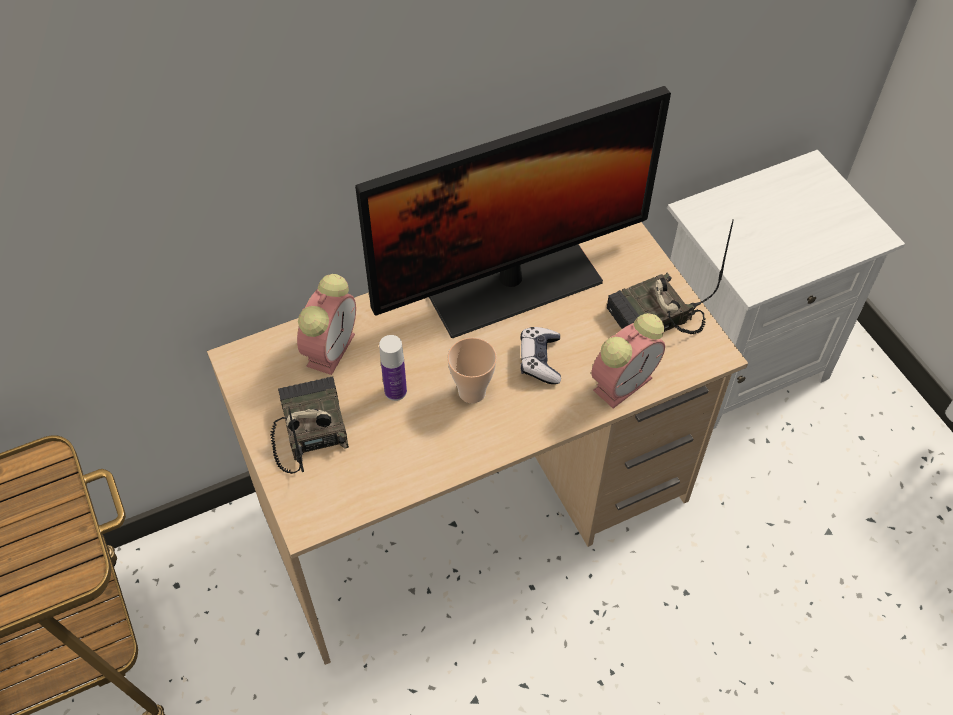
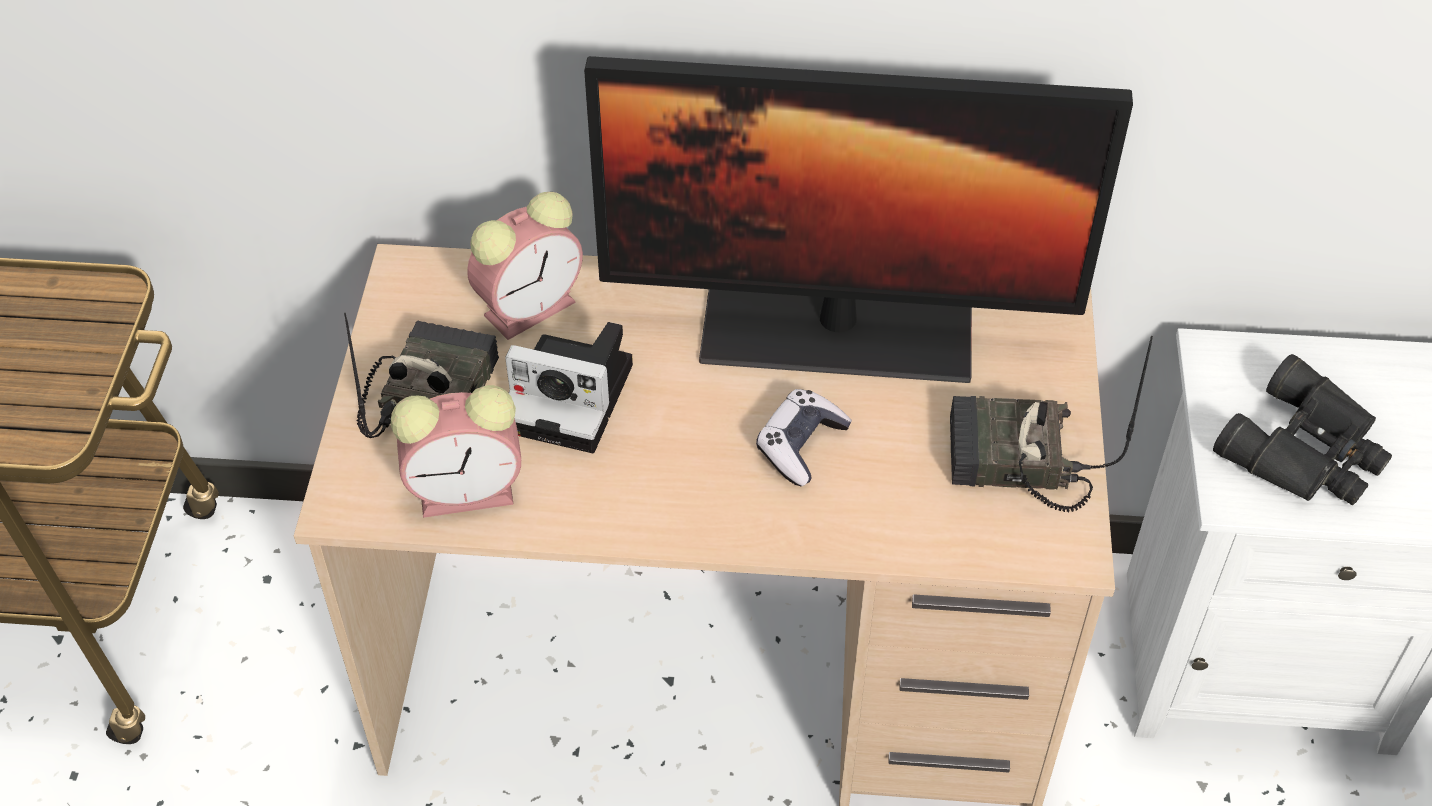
camera: 30 degrees right, 5 degrees down
(395, 391) = (574, 397): bottle -> camera
(472, 392) = (675, 444): cup -> none
(624, 382) = (901, 529): alarm clock -> alarm clock (470, 491)
(772, 244) = (1307, 452): none -> black binoculars

